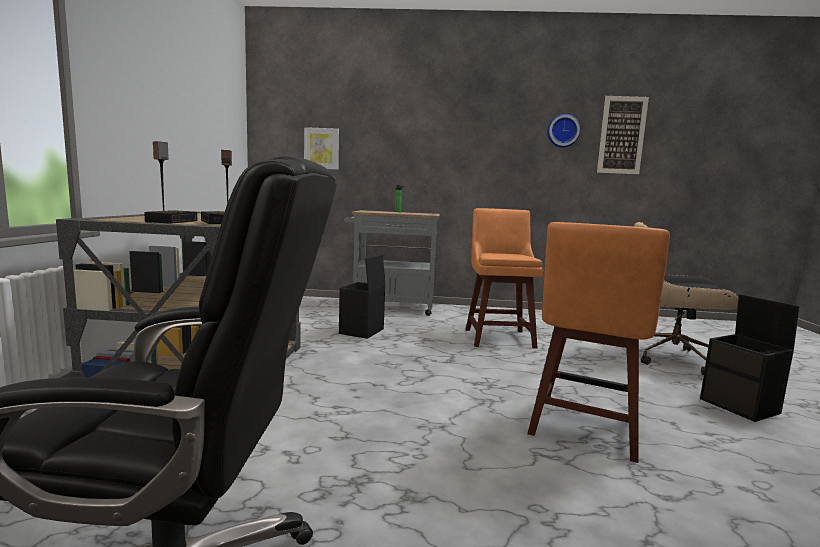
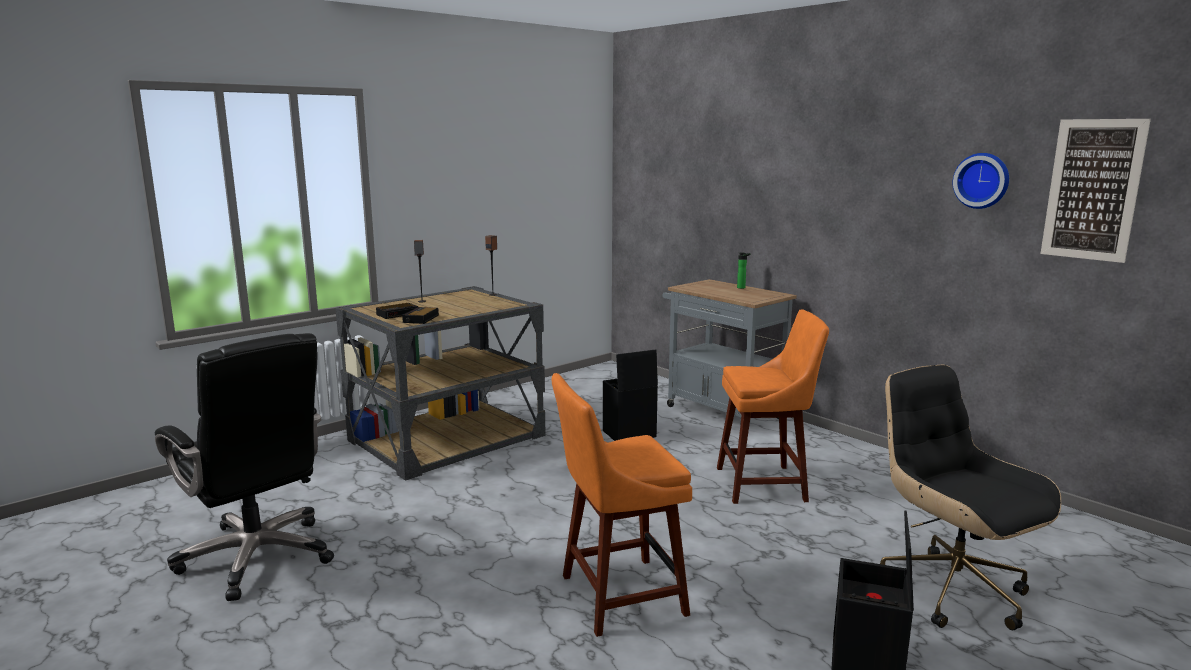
camera: 45 degrees right, 5 degrees up
(321, 148) = (676, 198): picture -> none
(498, 337) = (766, 484): orange chair -> orange chair turned 45 degrees clockwise

